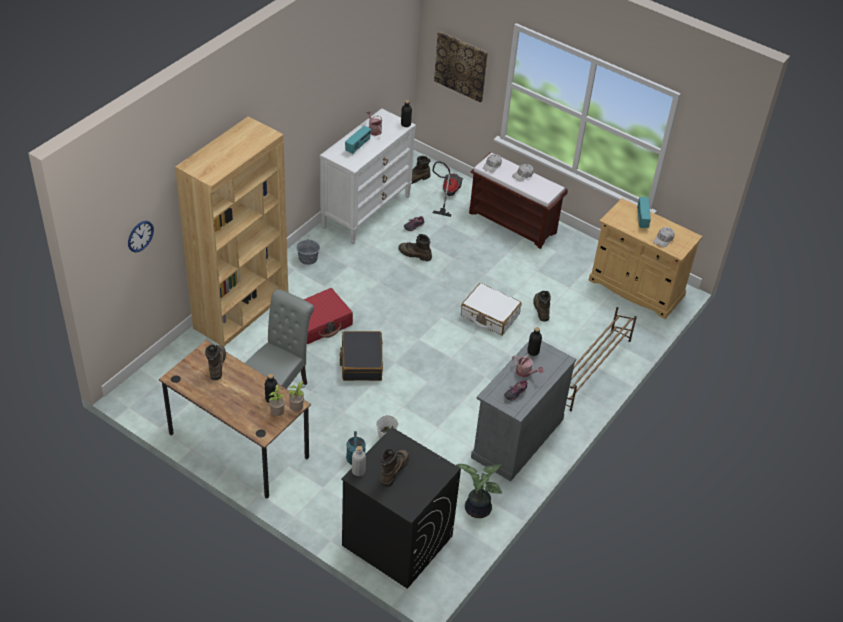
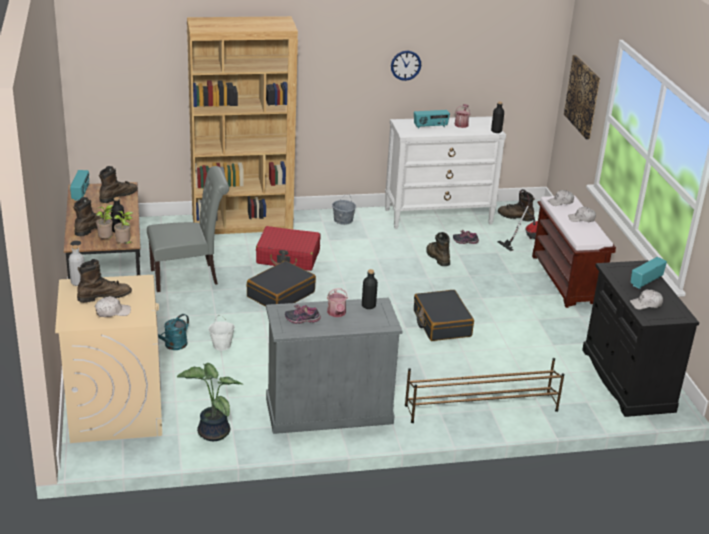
camera: 45 degrees right, 15 degrees down
(140, 236) = (137, 70): wall clock -> wall clock (405, 65)
(185, 382) = (81, 193): none -> radio
(396, 540) = (115, 409): black washing machine -> beige washing machine
(419, 478) = (112, 312): none -> white cap
(489, 315) = (441, 323): white suitcase -> black suitcase
(541, 309) = (499, 344): brown boot -> brown boot (93, 228)
(636, 288) = (627, 380): beige cabinet -> black cabinet

